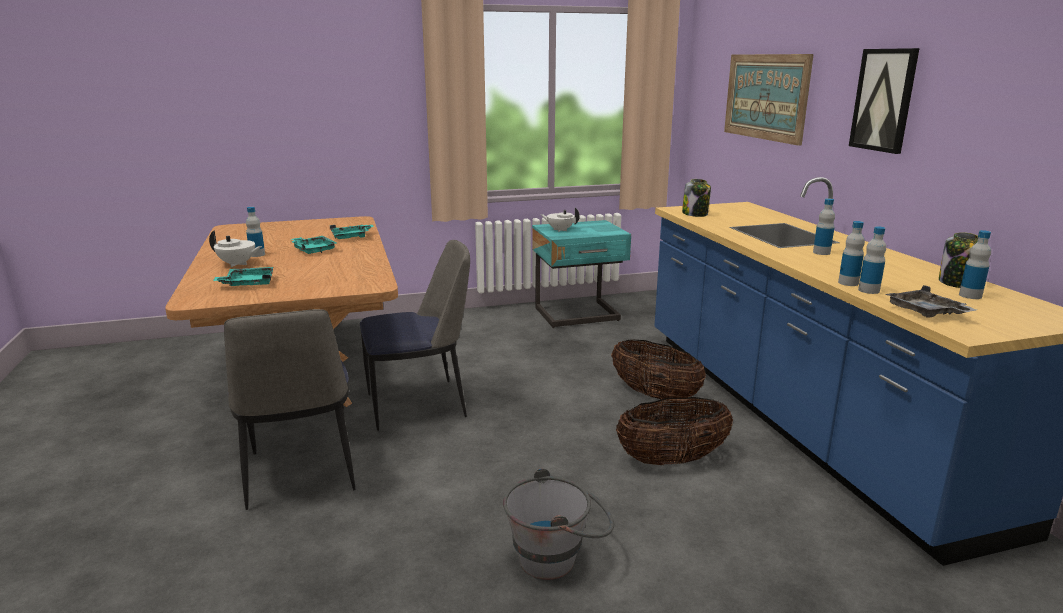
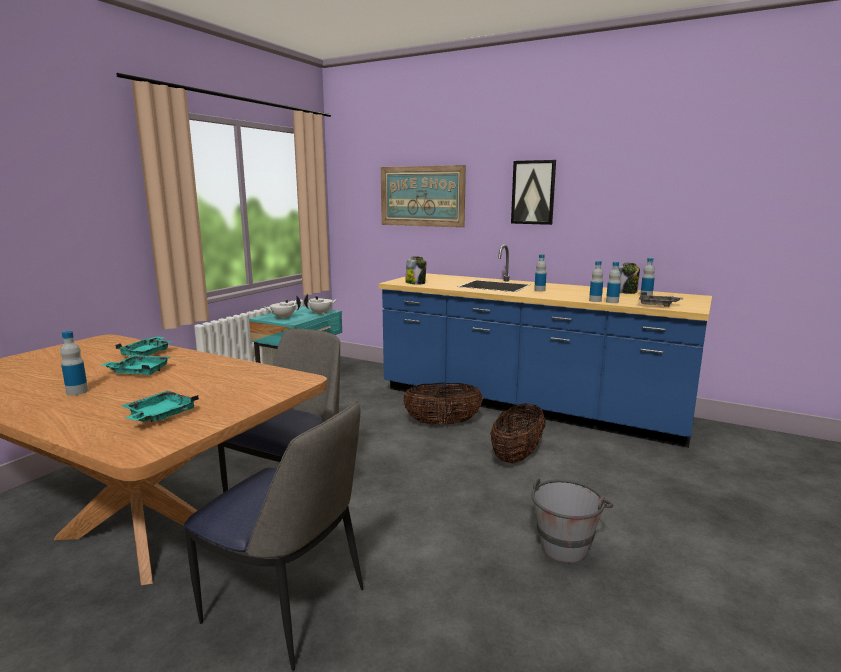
camera: 45 degrees left, 5 degrees down
(237, 264) = (80, 405): white teapot -> white teapot (321, 313)

